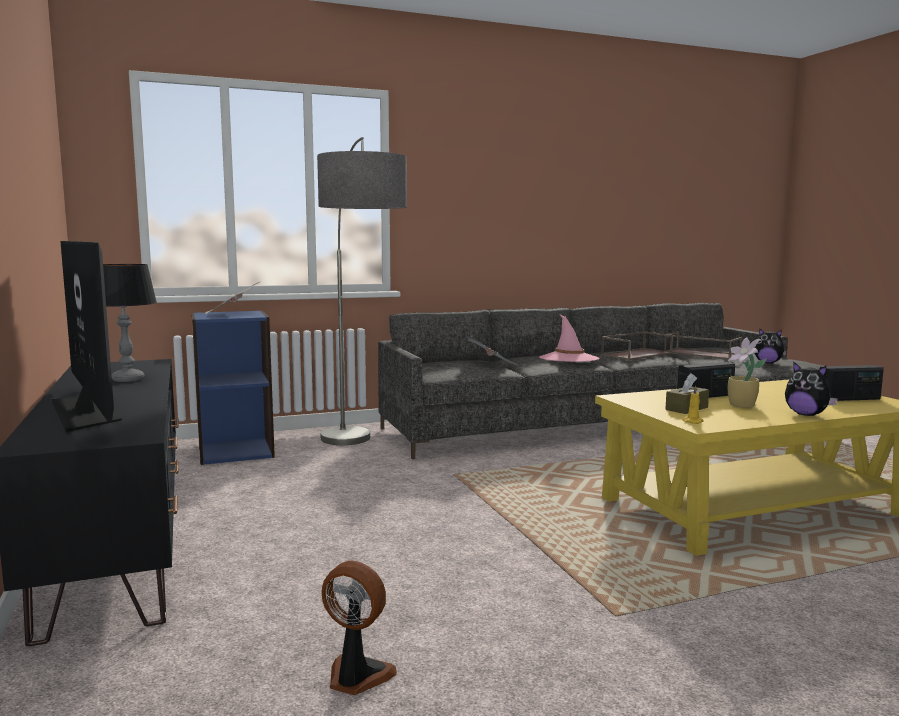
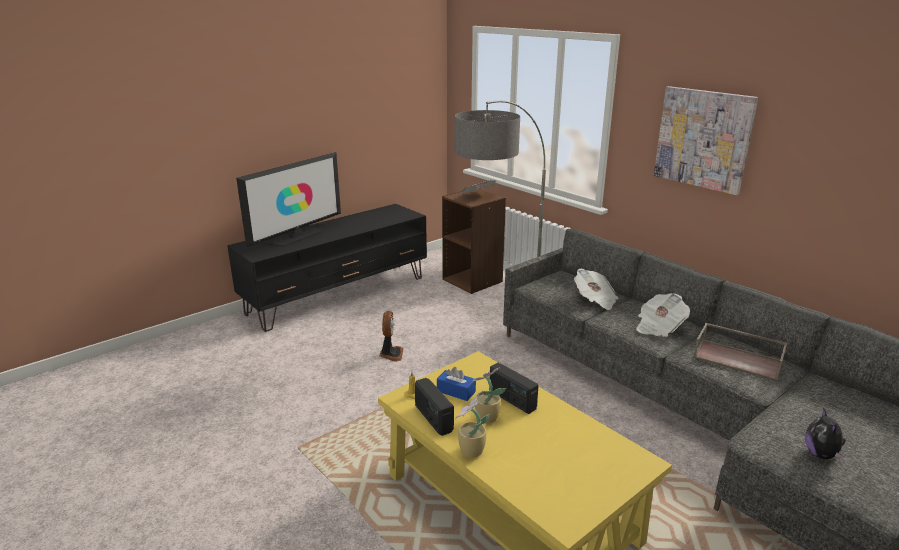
camera: 70 degrees right, 15 degrees up
(127, 379) = (364, 223): table lamp -> none
(235, 451) = (473, 280): blue bookcase -> brown bookcase
(356, 677) = (231, 384): fan -> fan (391, 354)
(494, 192) = (703, 139): none -> picture
(569, 359) = (658, 327): pink hat -> newspaper
(686, 408) = (456, 391): brown tissue box -> blue tissue box
(701, 354) = (820, 403): brown tray -> none
(806, 415) = (470, 451): plush toy -> potted plant
(848, 399) = (567, 486): radio -> radio (433, 418)

